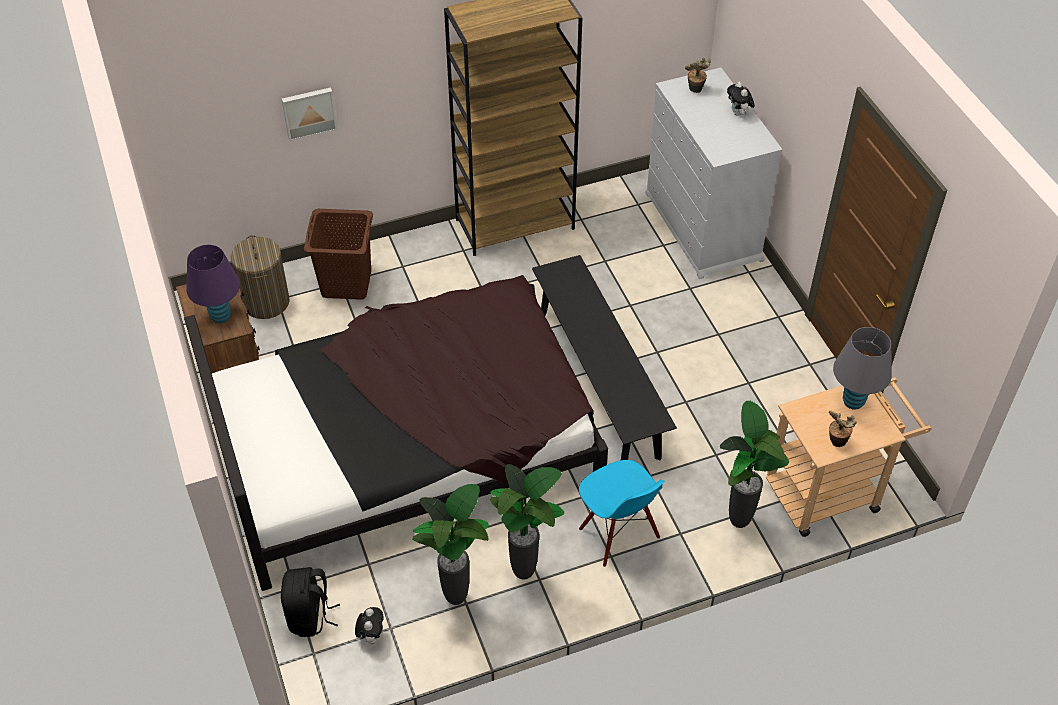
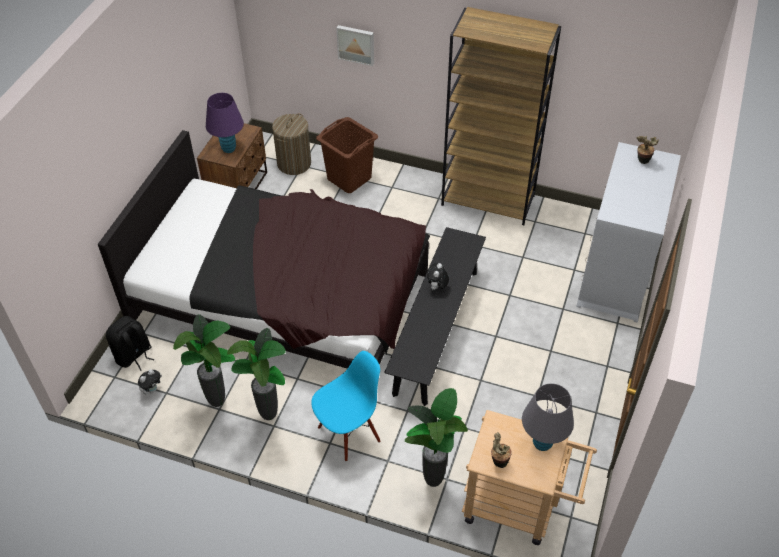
camera: 40 degrees right, 0 degrees up
(618, 534) = (349, 433): blue chair -> blue chair turned 135 degrees counterclockwise
(738, 113) = (657, 193): plush toy -> plush toy (437, 287)

